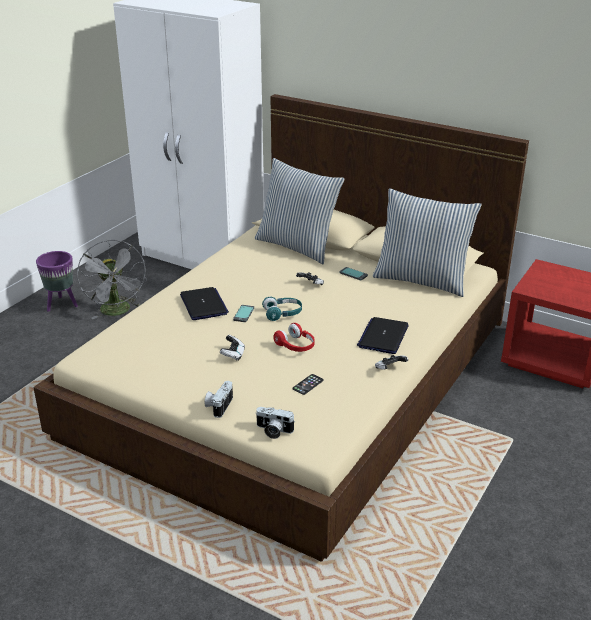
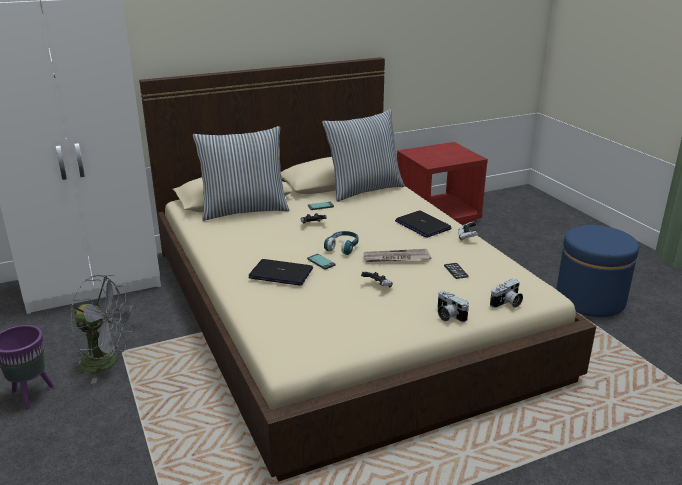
camera: 55 degrees left, 5 degrees down
(295, 346) = (396, 258): red headphones -> newspaper
(506, 530) = (590, 300): none -> blue ottoman

